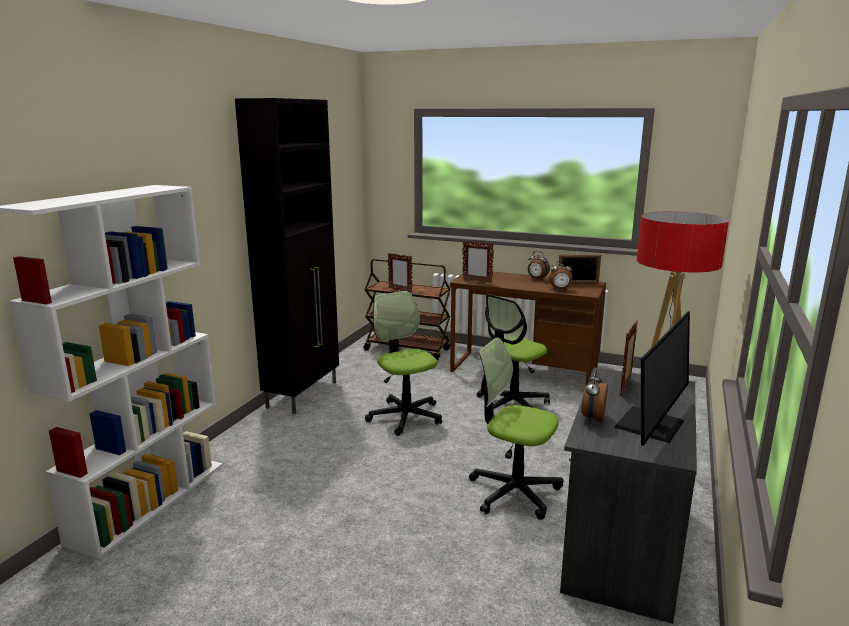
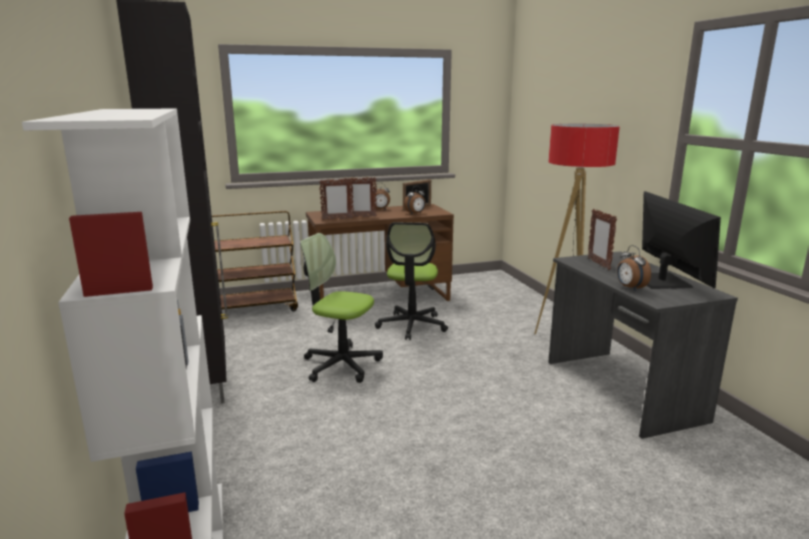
camera: 40 degrees left, 0 degrees up
(400, 290) = (243, 245): picture frame -> picture frame (360, 217)
(514, 491) = (512, 387): office chair -> none

